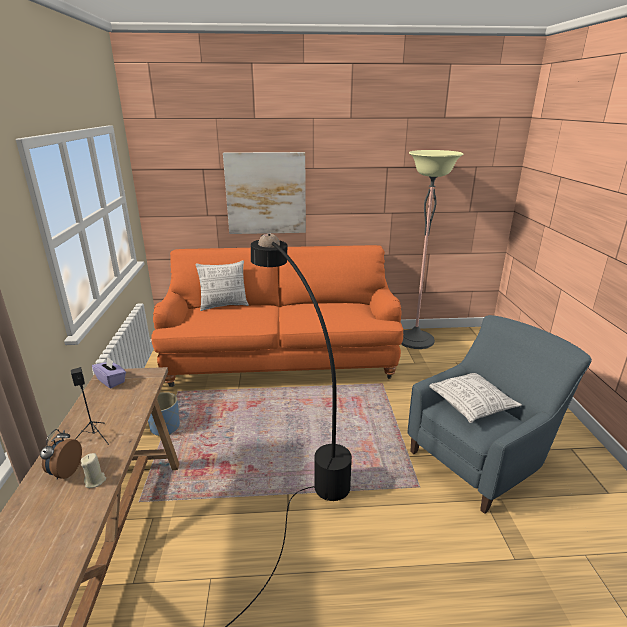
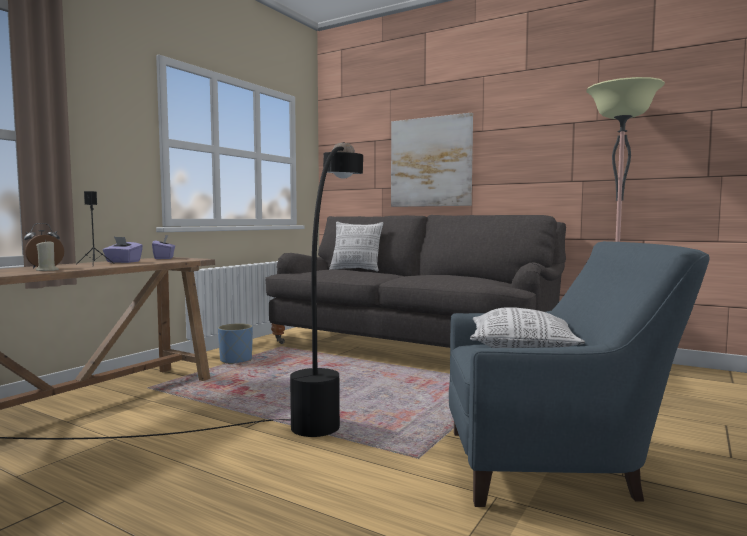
camera: 35 degrees right, 20 degrees down
(100, 412) = (123, 262): none -> purple tissue box
(281, 358) = (410, 348): orange sofa -> grey sofa

